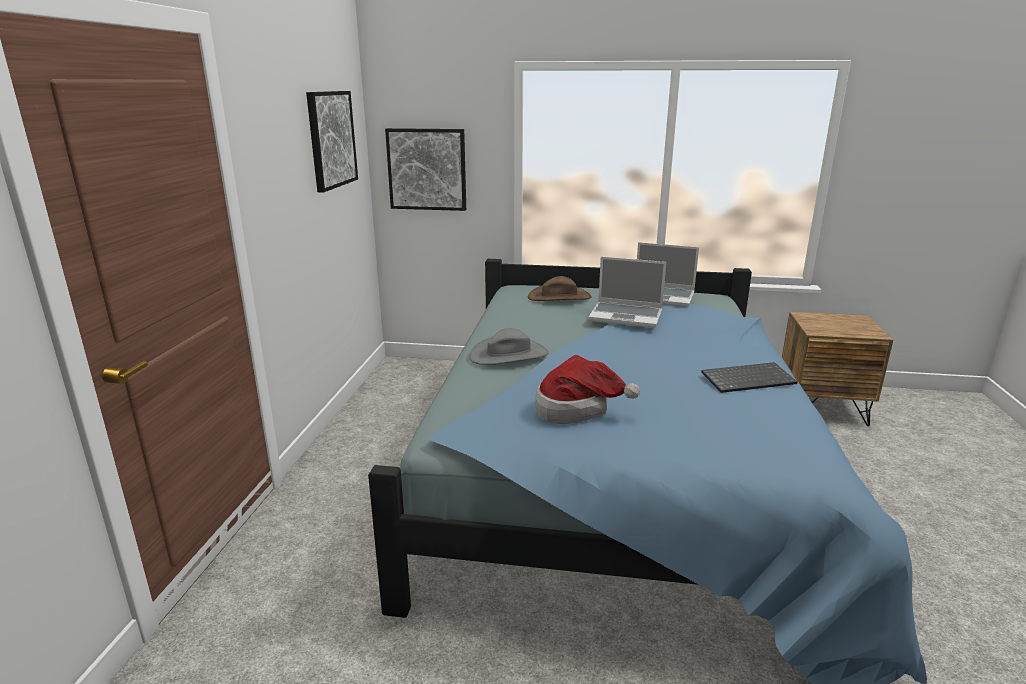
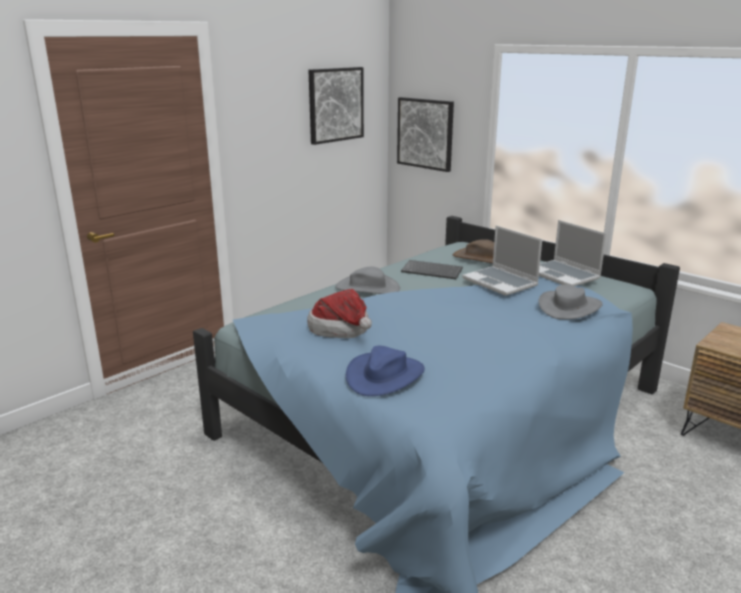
camera: 35 degrees right, 0 degrees up
(706, 445) = (385, 375): none -> blue hat
(718, 325) = (570, 307): none -> grey hat
(748, 379) = (507, 349): keyboard -> keyboard (433, 271)

